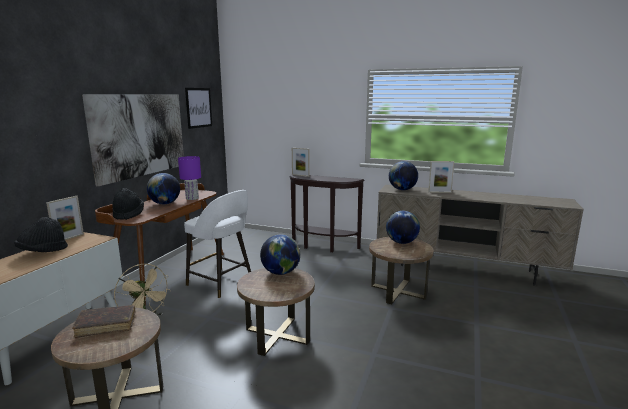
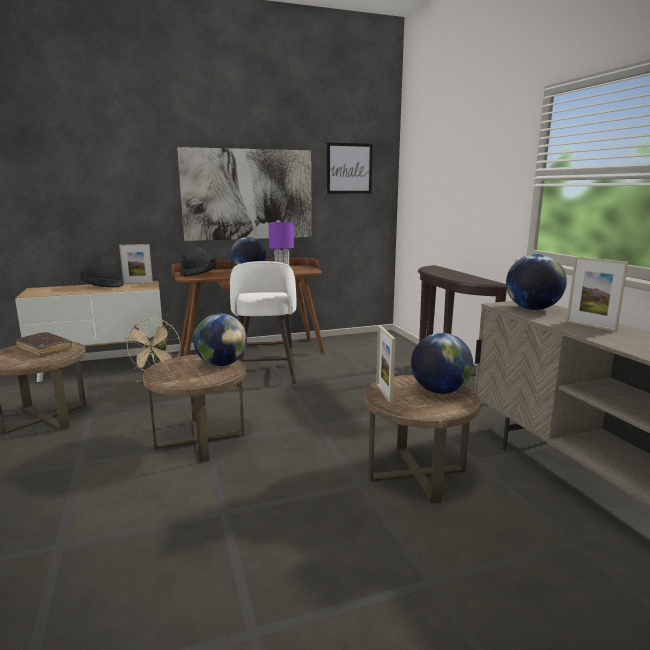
camera: 50 degrees right, 0 degrees up
(300, 175) = (435, 268): picture frame -> picture frame (384, 393)

